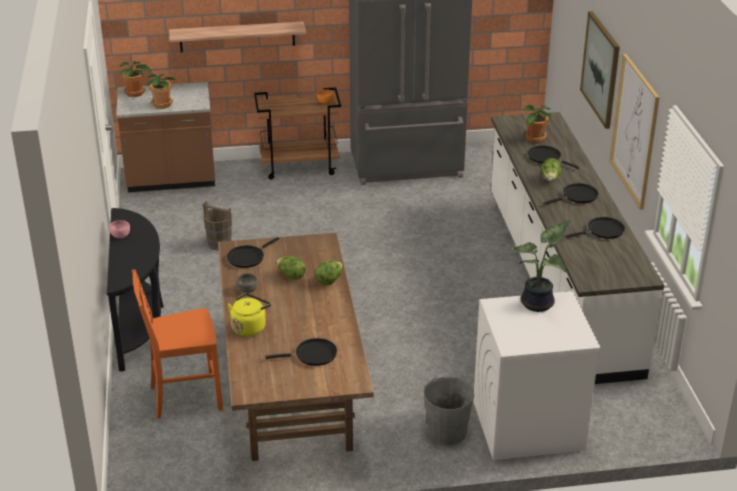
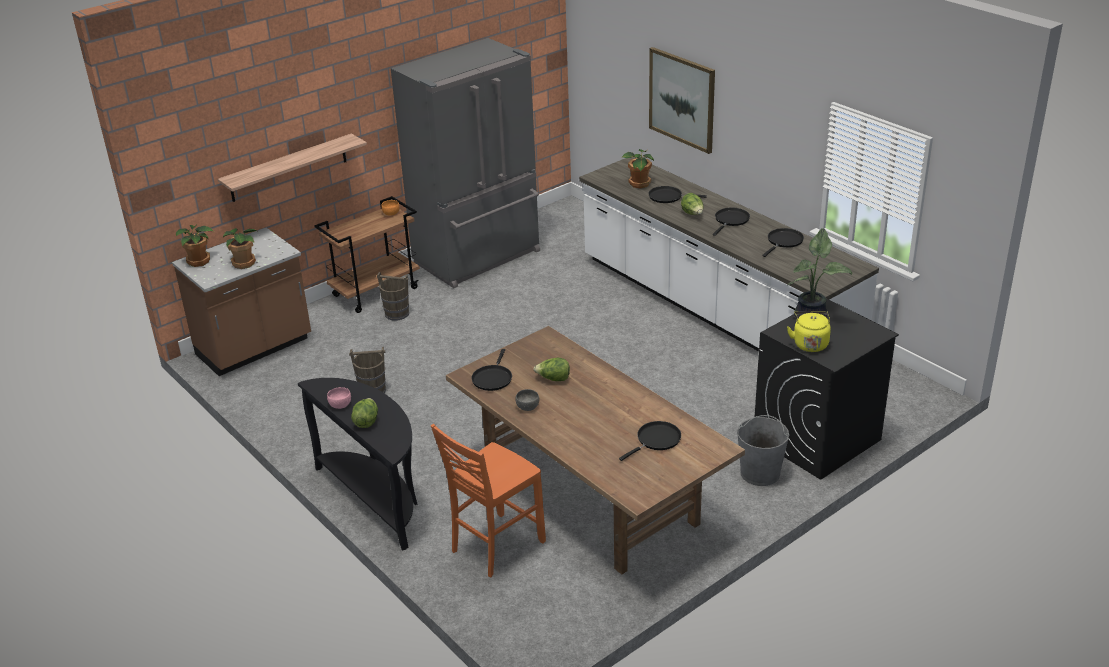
camera: 30 degrees left, 0 degrees up
(250, 327) = (570, 439): yellow kettle -> yellow kettle (809, 343)
(297, 190) = (396, 313): none -> brown bucket
(329, 280) = (593, 370): lettuce -> lettuce (366, 421)
(527, 425) = (816, 439): white washing machine -> black washing machine
(634, 131) = (762, 143): picture -> none

